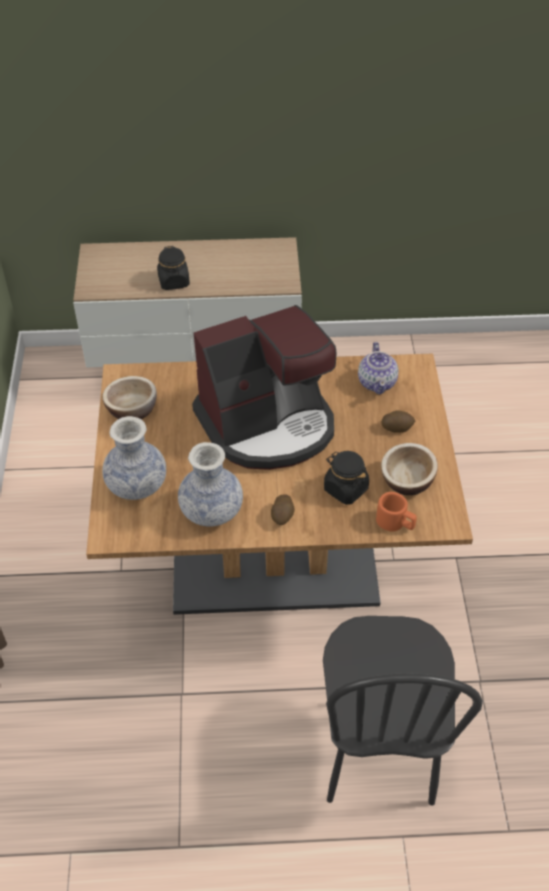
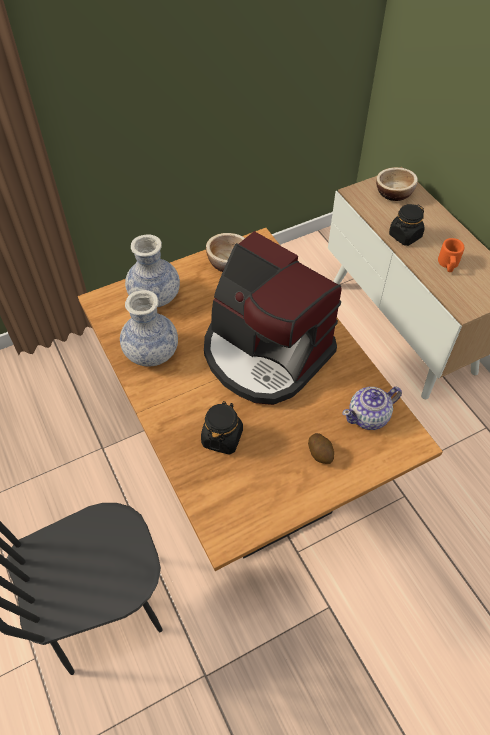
camera: 65 degrees right, 5 degrees up
(282, 516) = (169, 402): potato -> none
(395, 522) = (202, 492): orange mug -> orange mug (448, 264)
(407, 480) = (258, 484): bowl -> bowl (394, 193)

